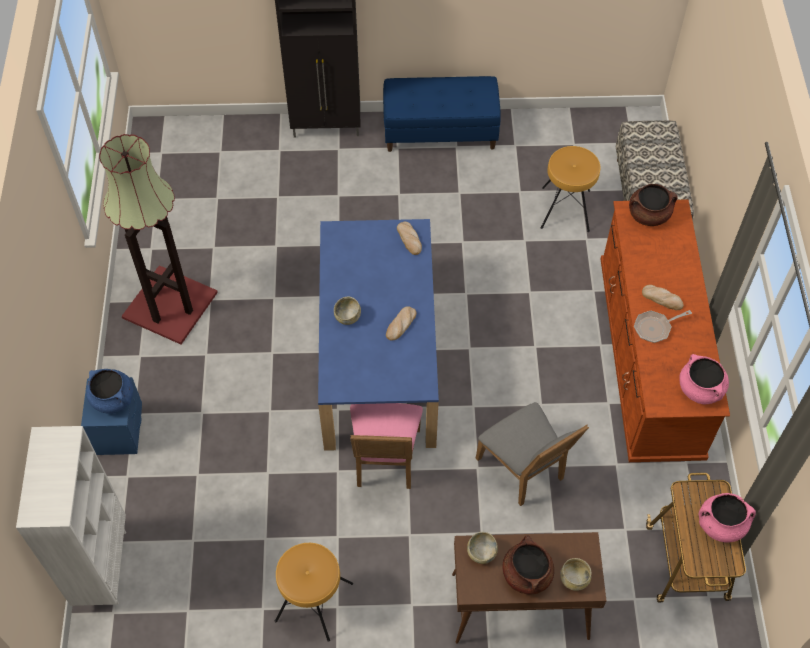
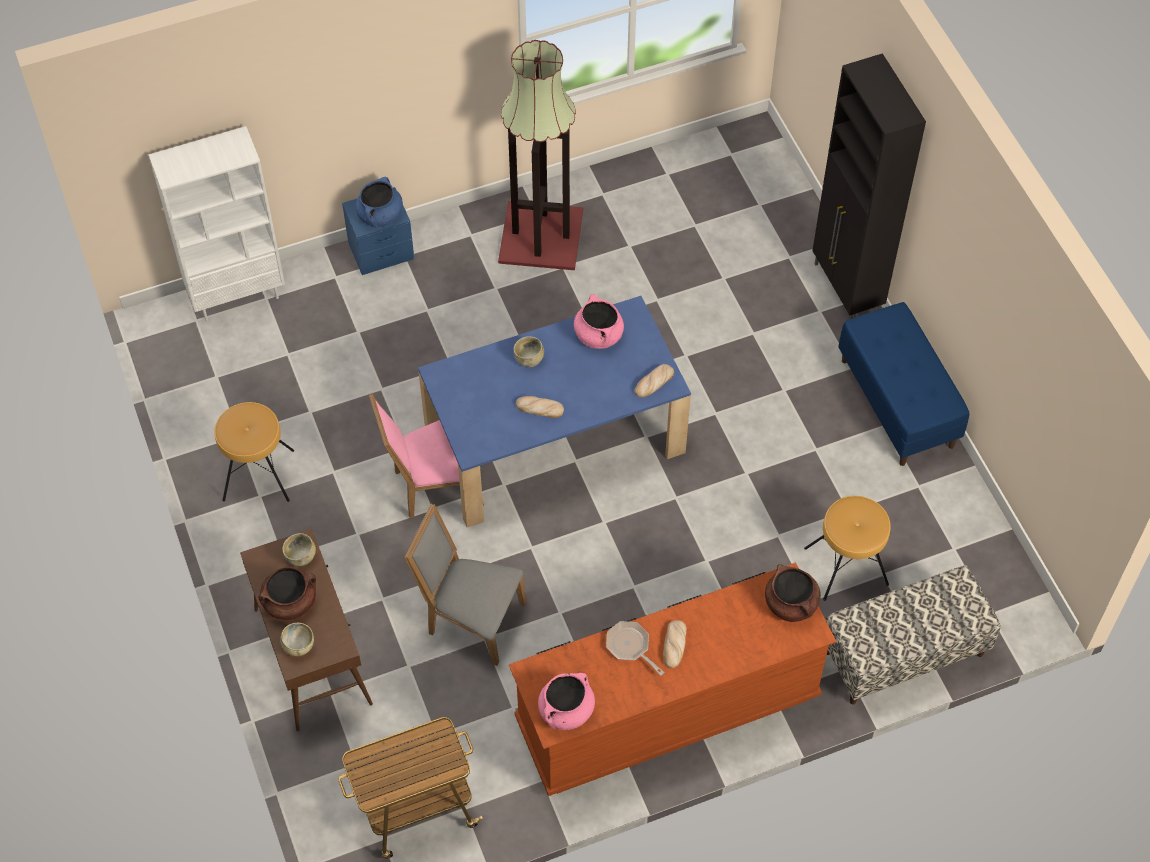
camera: 70 degrees right, 0 degrees up
(524, 470) = (471, 619): grey chair -> grey chair turned 75 degrees clockwise
(721, 525) = (412, 776): pink cooking pot -> pink cooking pot (598, 335)

